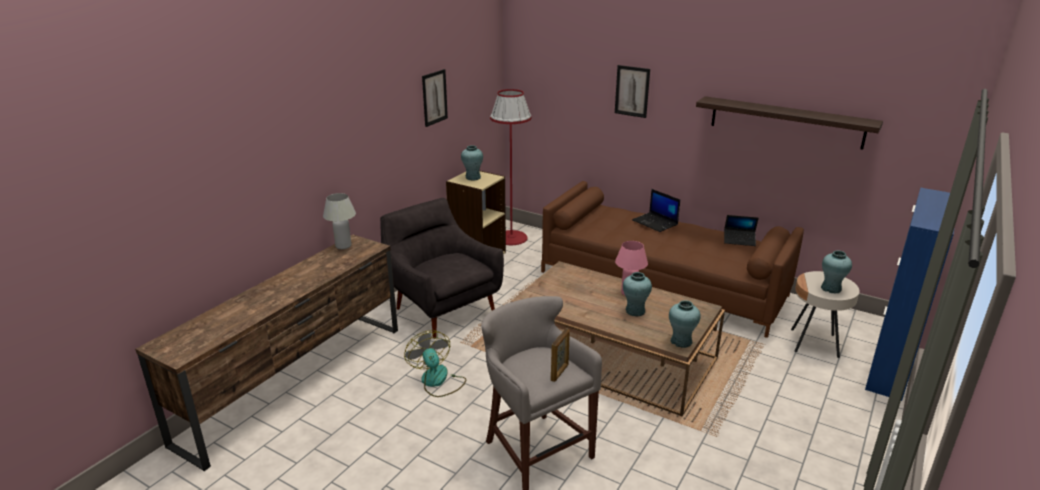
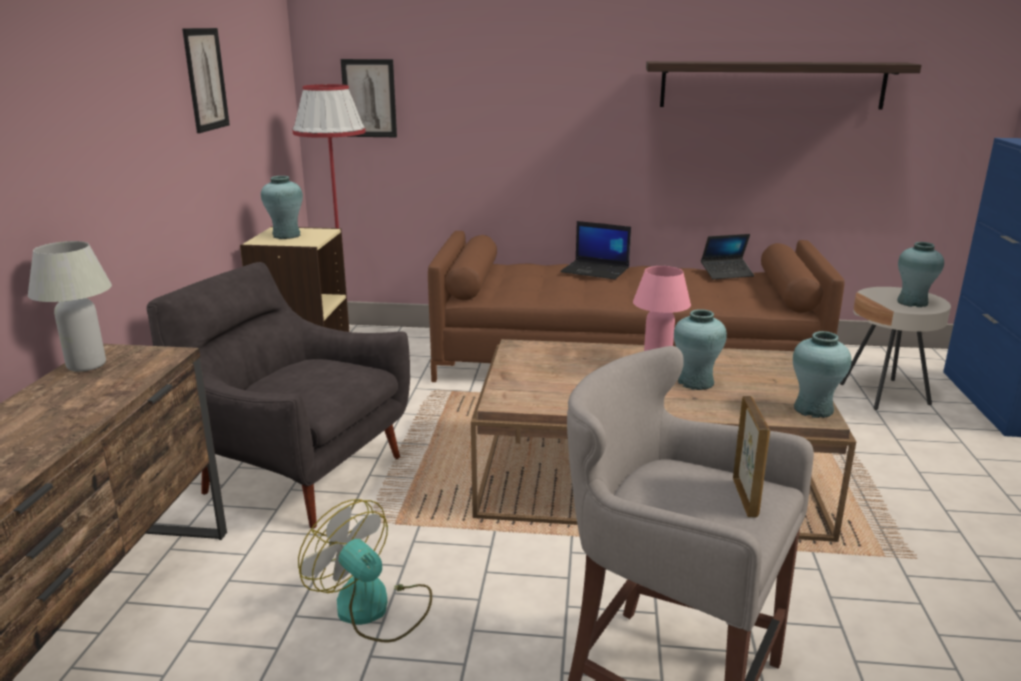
camera: 25 degrees left, 5 degrees down
(632, 91) = (527, 69): picture -> picture (369, 98)

